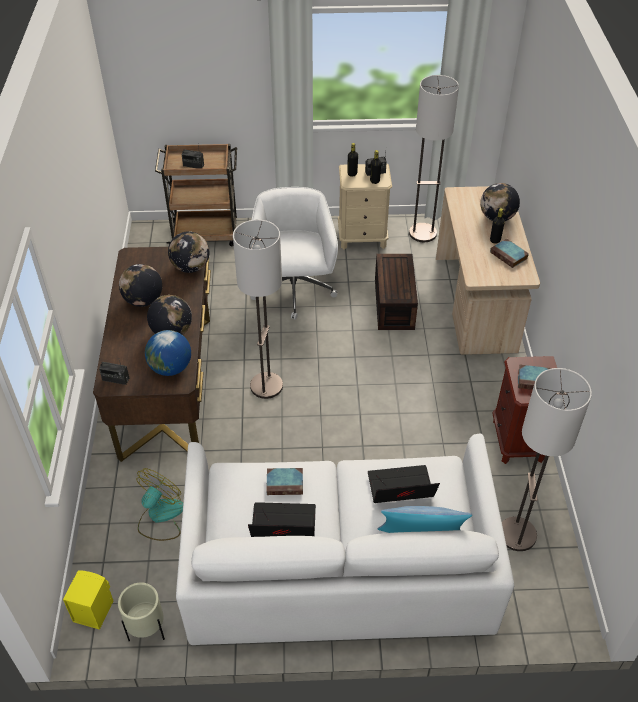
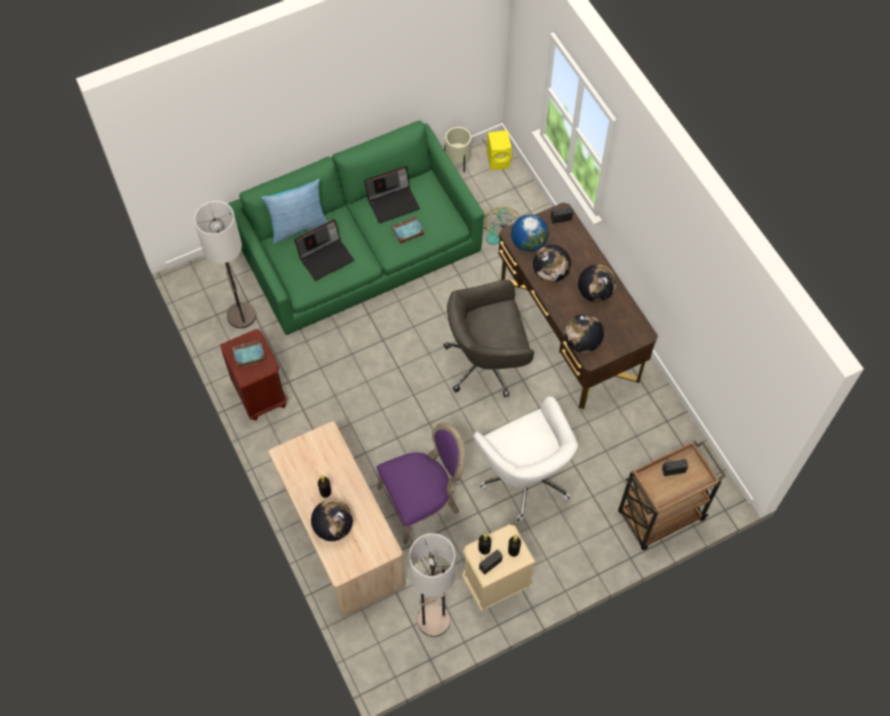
camera: 155 degrees right, 15 degrees up
(266, 386) = (487, 362): floor lamp -> grey office chair
(338, 562) = (360, 247): white sofa -> green sofa
(393, 303) = (422, 501): brown storage box -> purple chair
(509, 255) = (305, 476): book -> none

